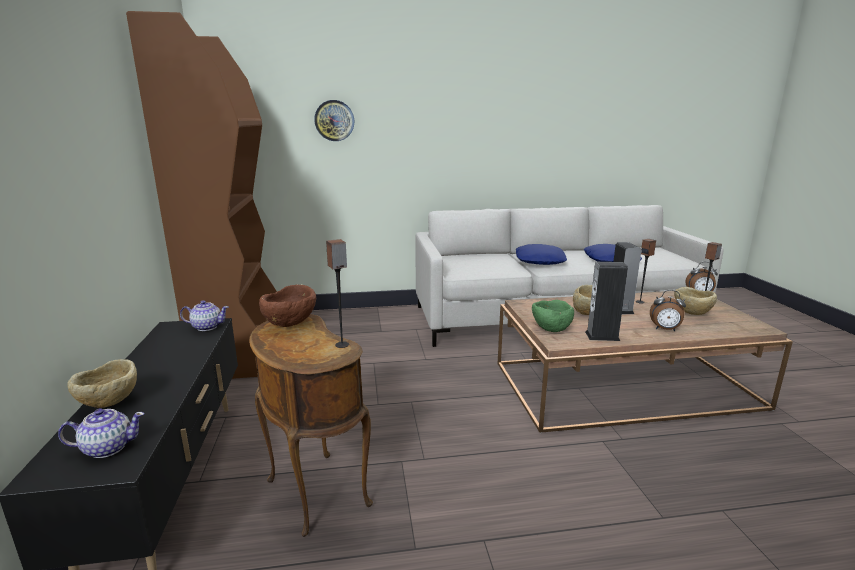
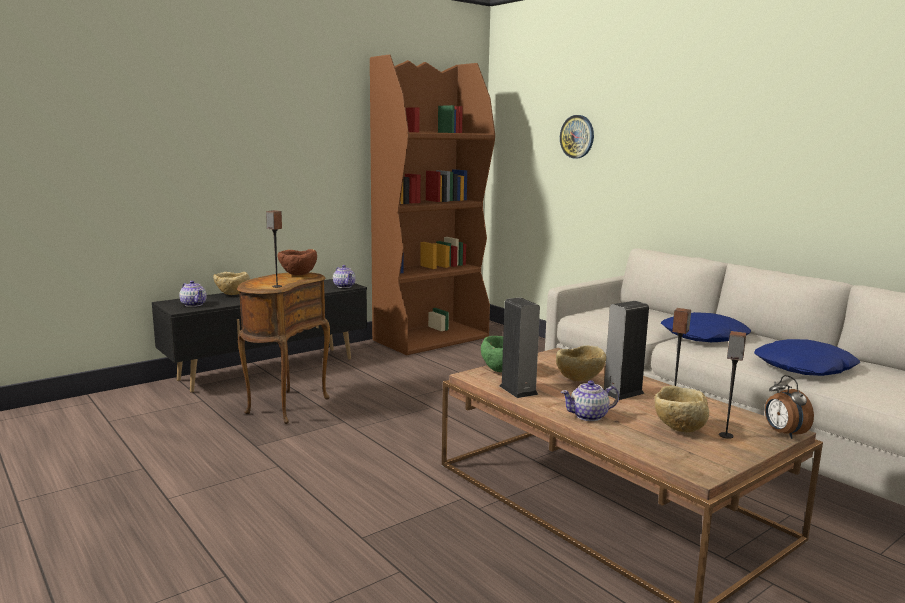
camera: 60 degrees right, 5 degrees down
(665, 329) = (589, 416): alarm clock -> teapot

